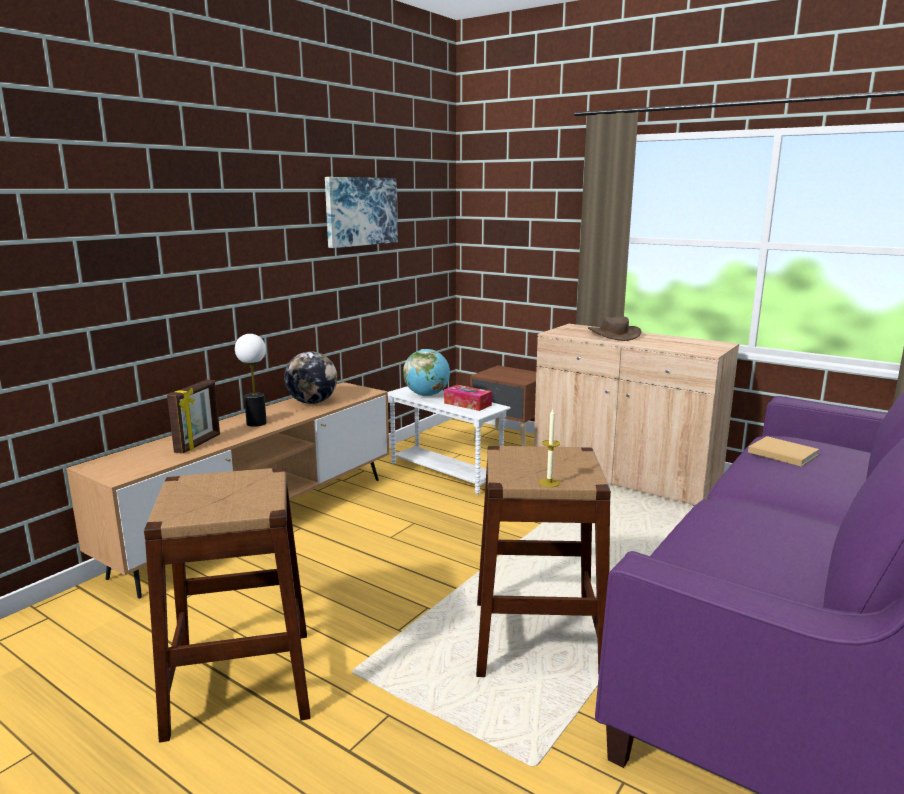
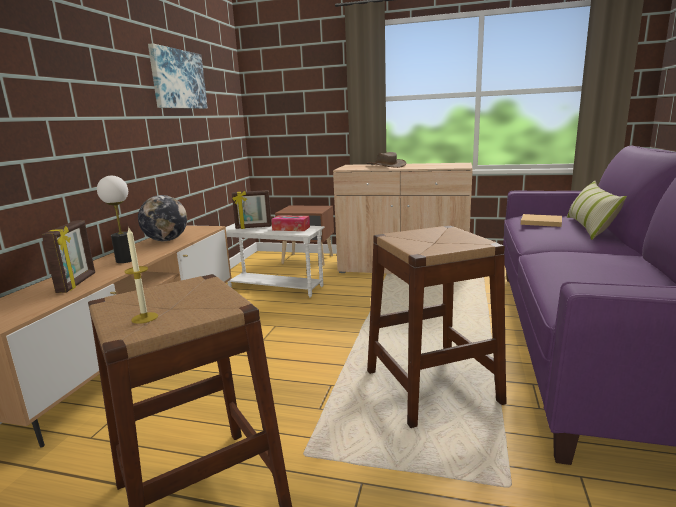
camera: 20 degrees left, 0 degrees up
(427, 395) = (253, 227): globe -> picture frame
(549, 483) = (455, 248): candle -> candle (145, 318)
(843, 475) = (589, 228): none -> pillow

